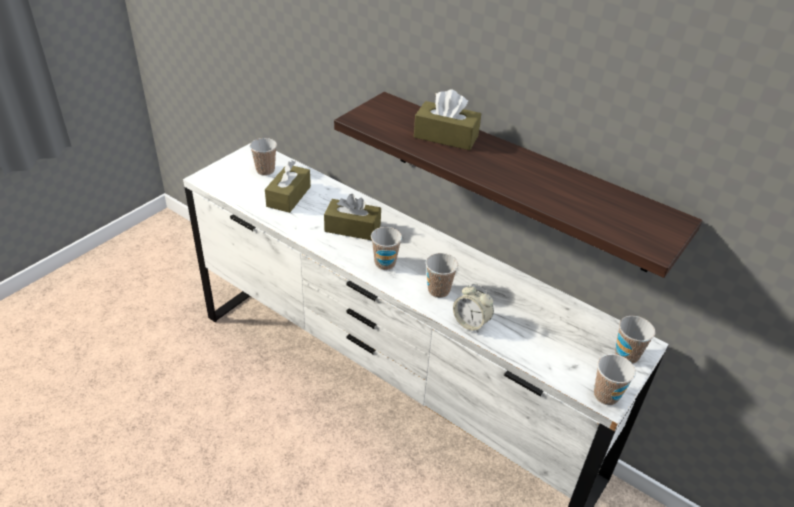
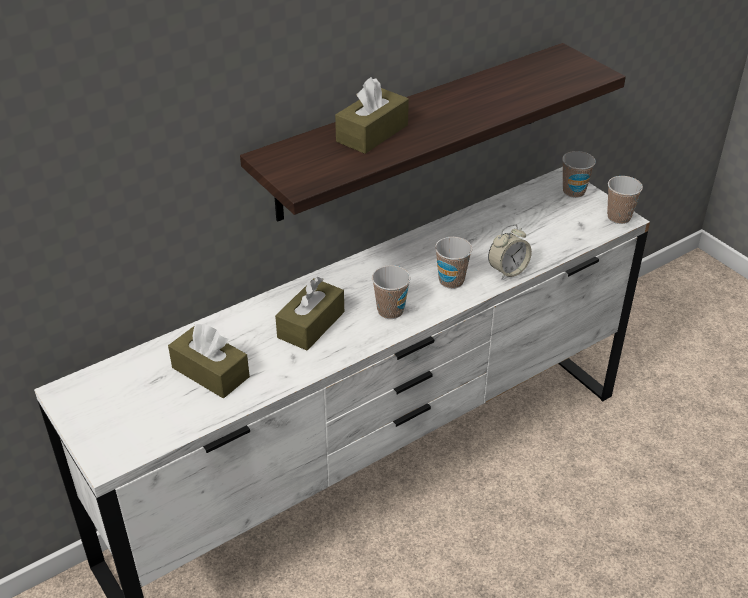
camera: 70 degrees left, 0 degrees up
(265, 170) = (130, 387): cup -> none

